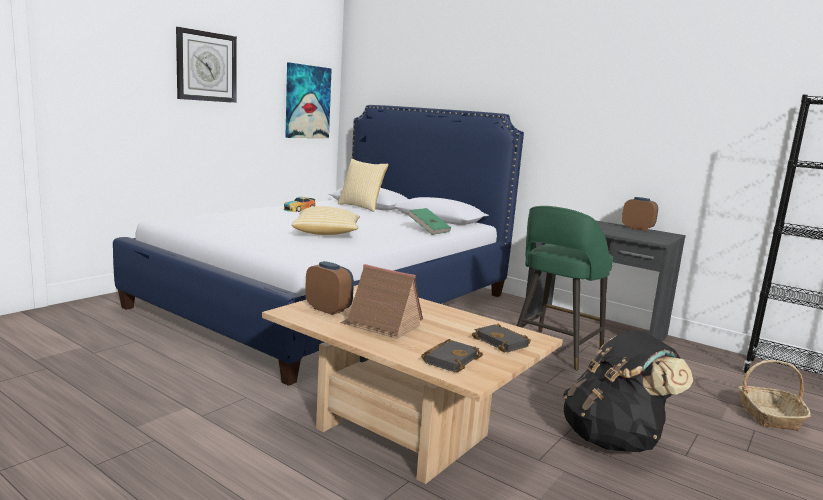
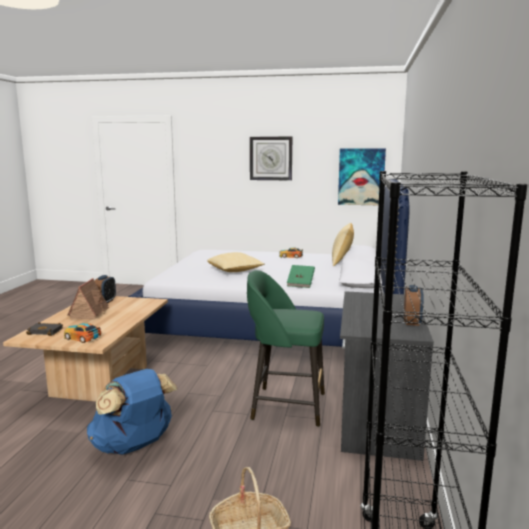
camera: 65 degrees right, 0 degrees up
(503, 342) = (82, 337): black book -> toy car
(614, 439) = (134, 446): black backpack -> blue backpack

